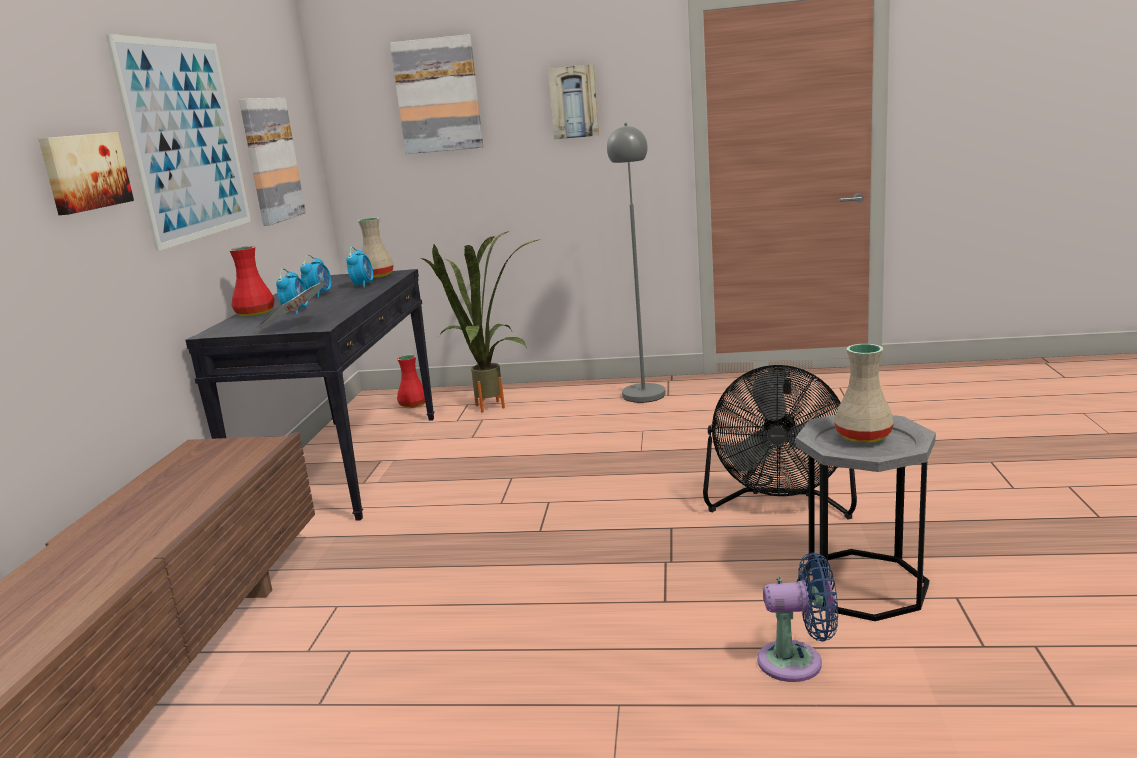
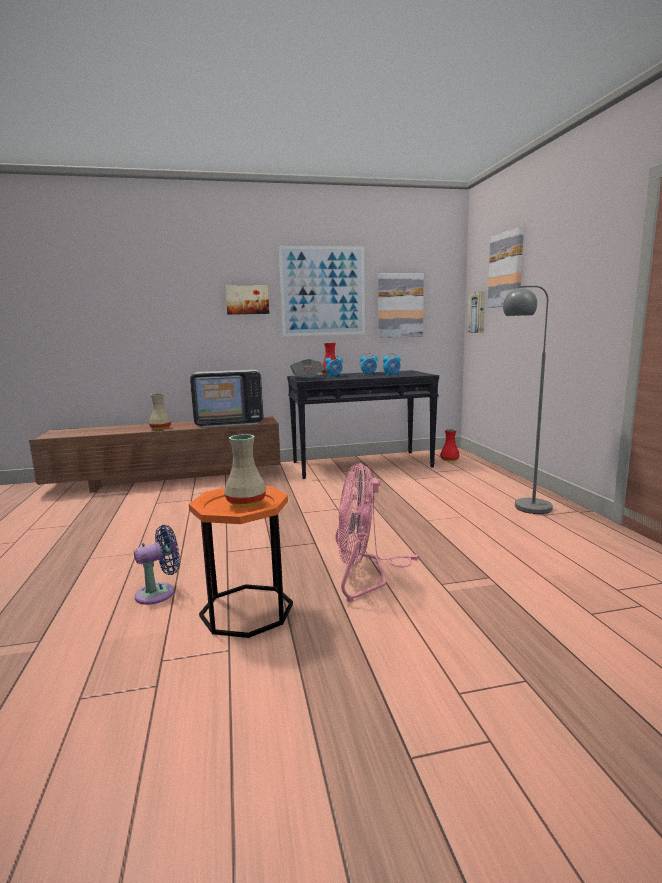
camera: 70 degrees right, 5 degrees down
(187, 480) = (230, 422): none -> television
(378, 276) = (416, 374): beige vase -> beige vase (161, 428)
(489, 410) = (458, 475): potted plant -> none
(574, 102) = (565, 271): picture -> picture (477, 312)
(775, 502) = (366, 571): black fan -> pink fan
(797, 661) = (159, 593): blue fan -> blue fan turned 105 degrees counterclockwise
(862, 584) = (247, 610): grey side table -> orange side table

